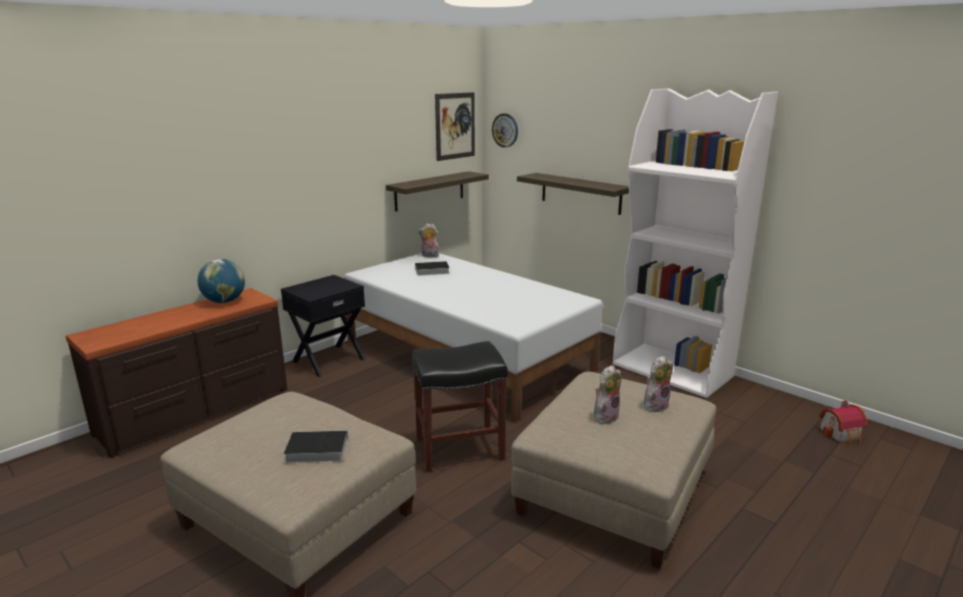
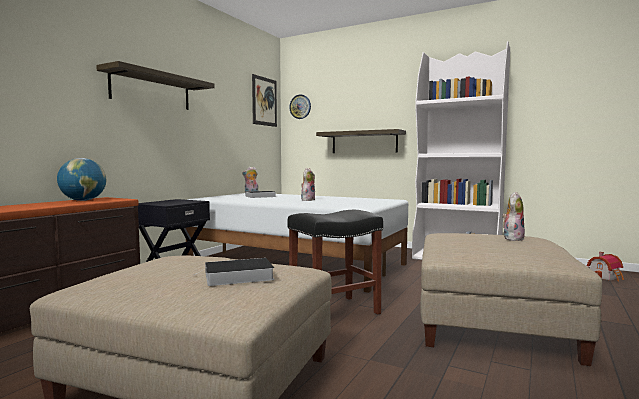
camera: 15 degrees left, 15 degrees down
(429, 191) = (248, 145): shelf -> shelf (151, 90)
(605, 416) = (485, 244): plush toy -> plush toy (307, 200)

